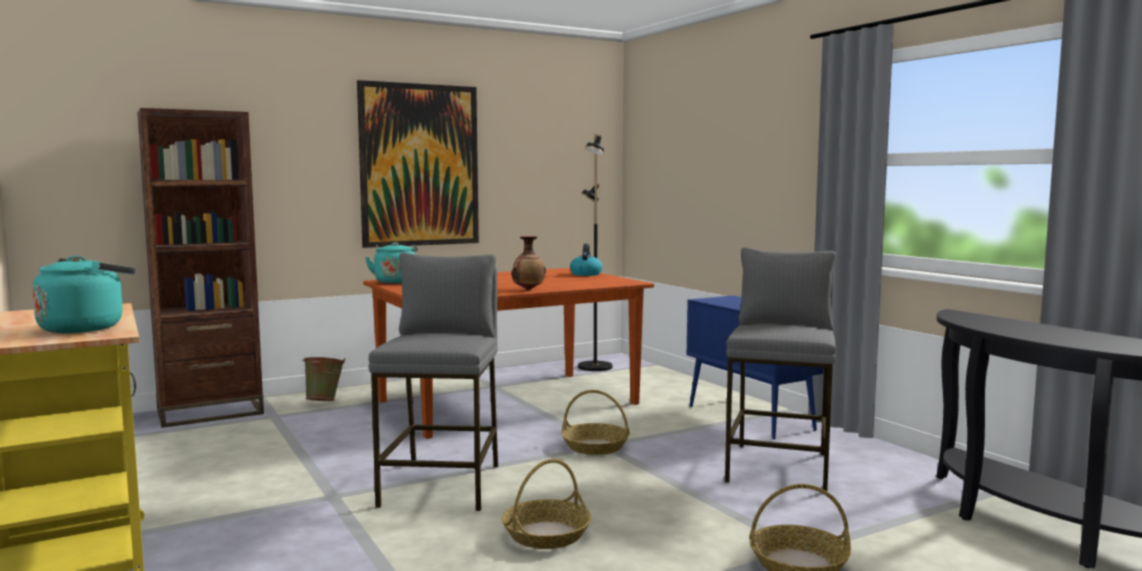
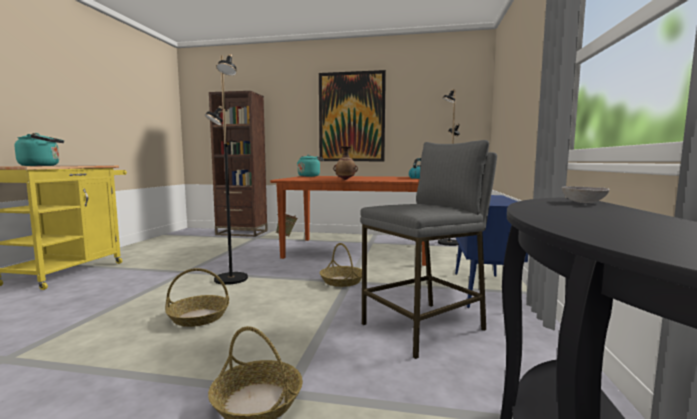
camera: 40 degrees right, 0 degrees up
(443, 485) = (230, 279): grey stool -> black floor lamp
(981, 317) = (583, 202): none -> grey bowl

